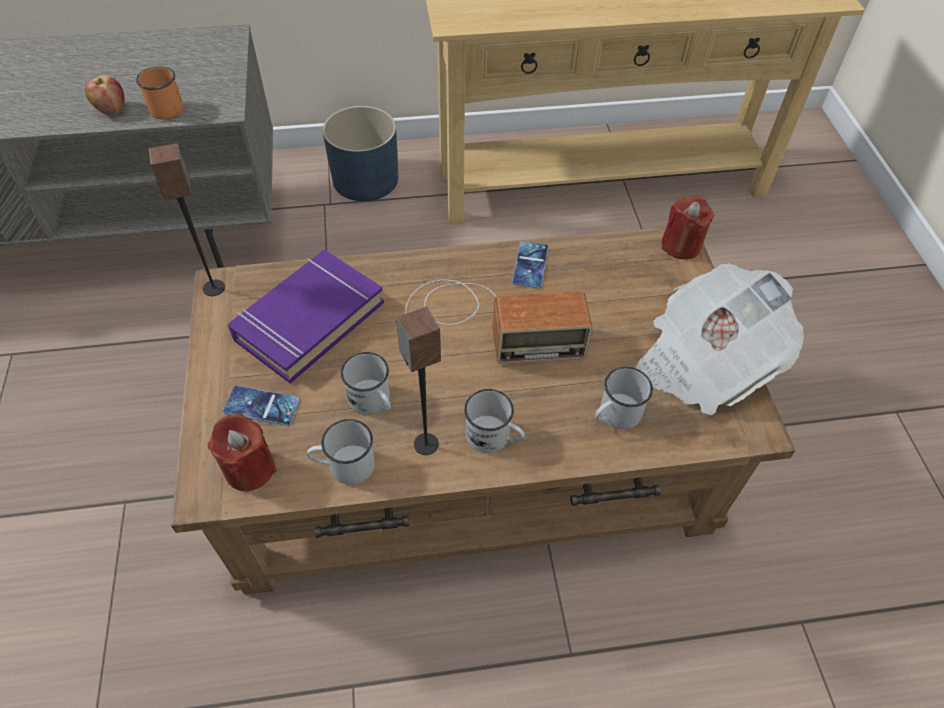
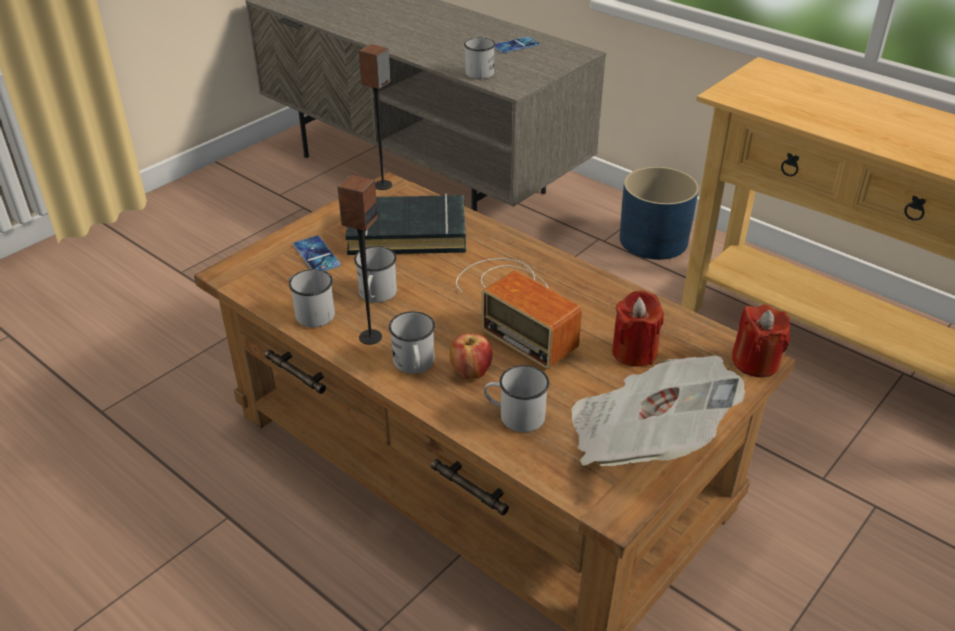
camera: 50 degrees right, 15 degrees down
(112, 109) = (449, 59): apple -> apple (471, 372)
(163, 107) = (479, 71): orange mug -> white mug
(249, 469) = (264, 278): red candle -> red candle (634, 352)
(308, 320) = (407, 233): purple book -> black book
(530, 265) = (602, 295): phone -> phone (515, 45)

